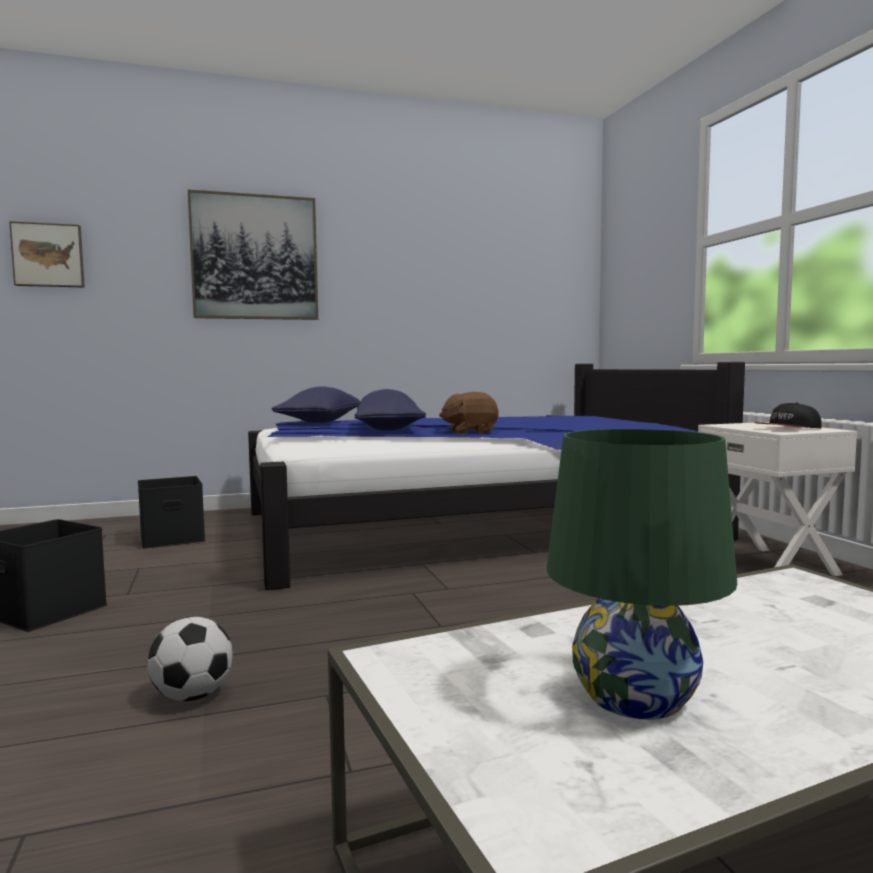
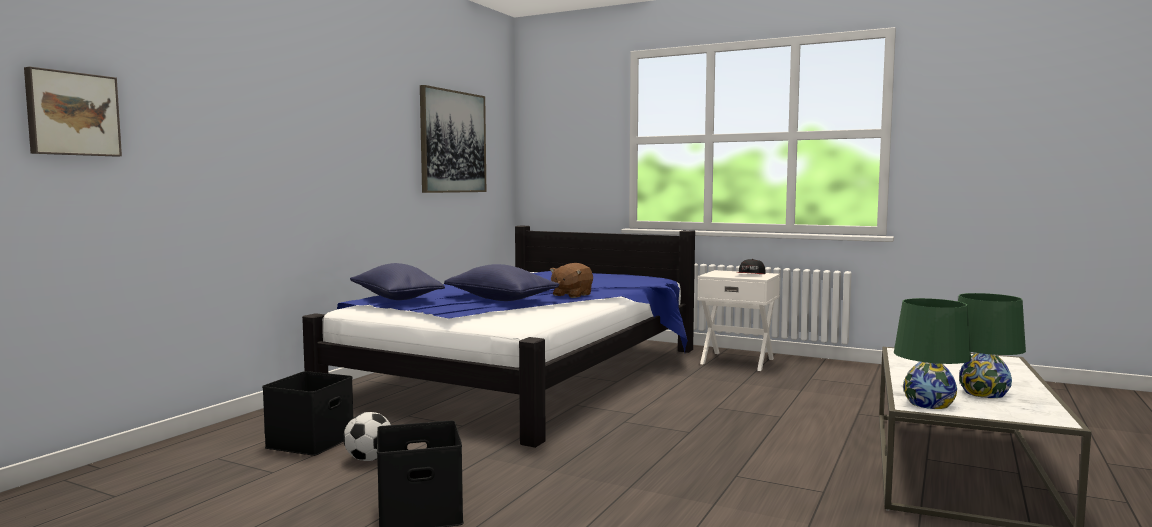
camera: 45 degrees left, 0 degrees up
(192, 696) = (684, 501): football -> football (369, 459)
(255, 257) = (286, 125): picture -> picture (453, 142)
(433, 665) = (928, 403): none -> green table lamp

